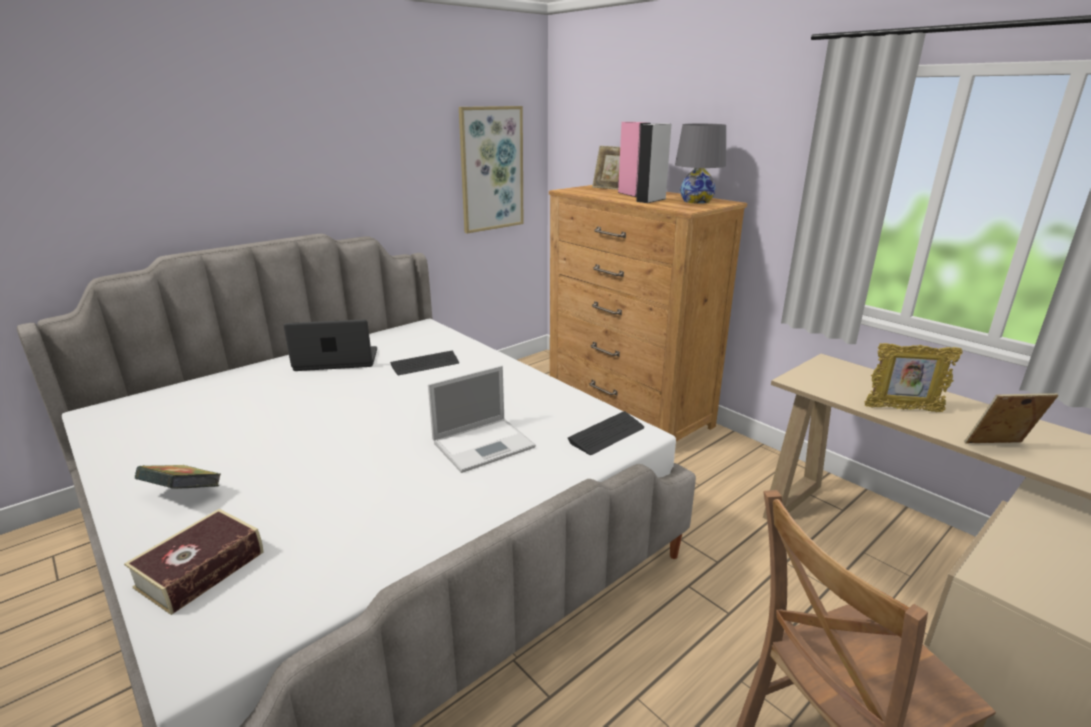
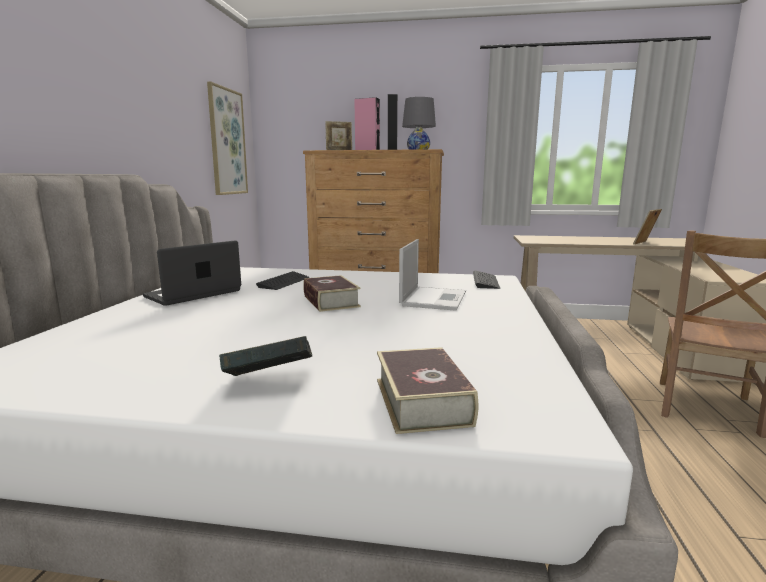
camera: 40 degrees left, 10 degrees down
(399, 411) = (331, 301): none -> book
(902, 409) = (590, 241): picture frame -> none

